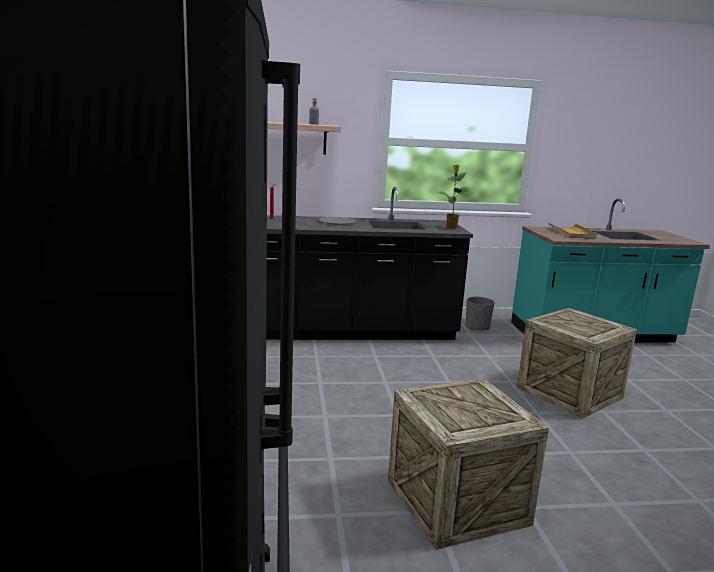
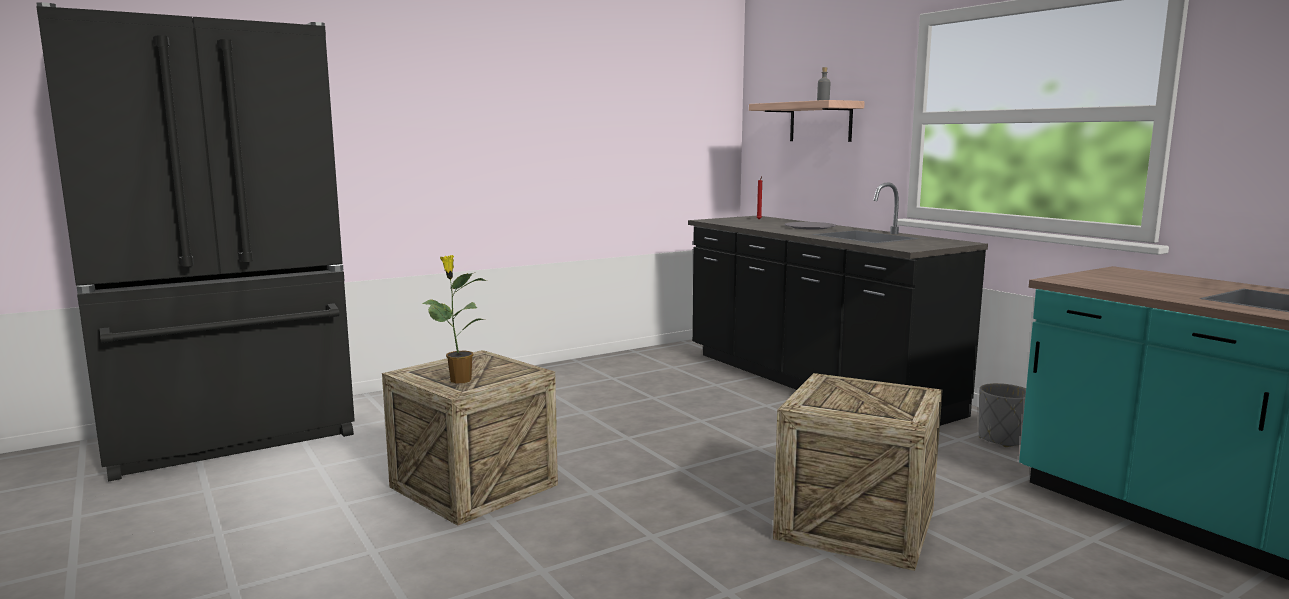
camera: 65 degrees right, 5 degrees down
(451, 228) = (919, 246): potted plant -> potted plant (459, 380)
(571, 233) = (1157, 282): beige tray -> none

